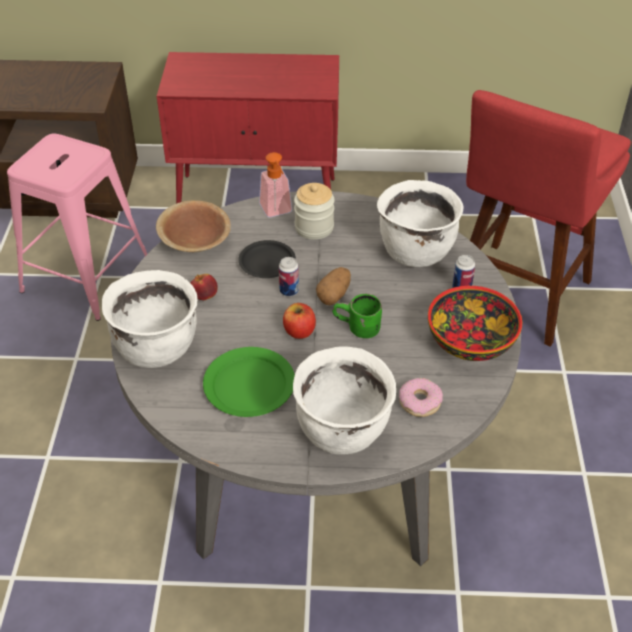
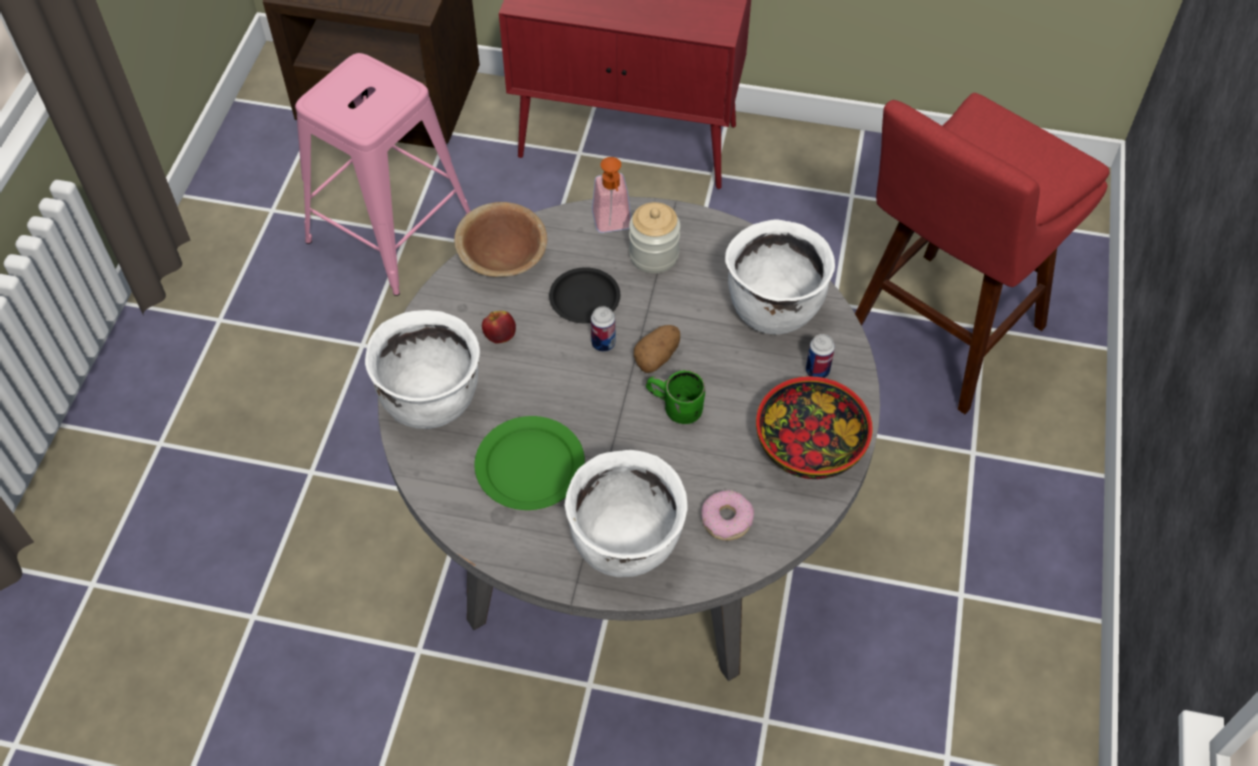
camera: 10 degrees right, 10 degrees up
(299, 331) = (604, 402): apple -> none

